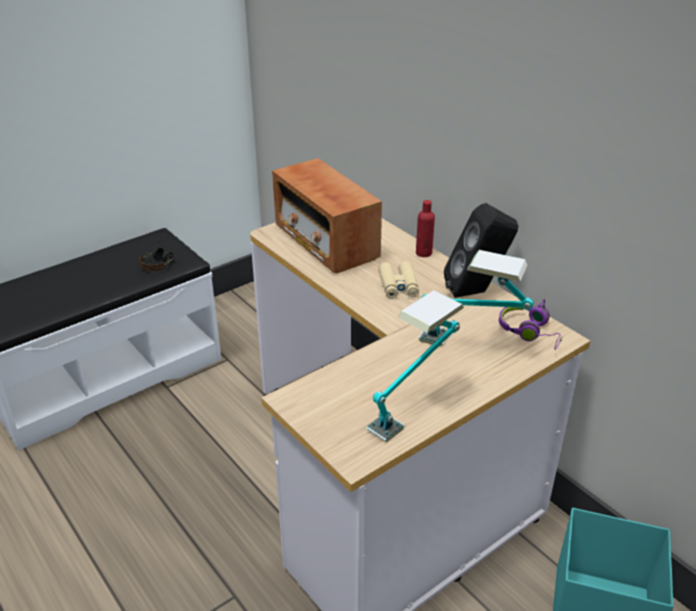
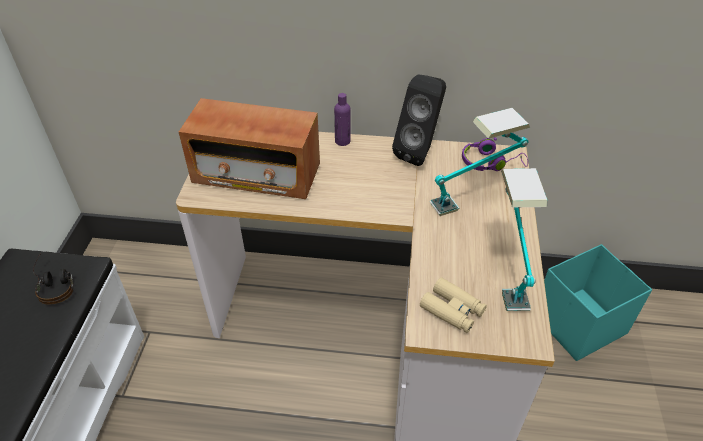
camera: 45 degrees left, 10 degrees up
(398, 286) = (364, 180): beige binoculars -> beige binoculars (452, 310)
(423, 253) = (342, 141): red bottle -> purple bottle

